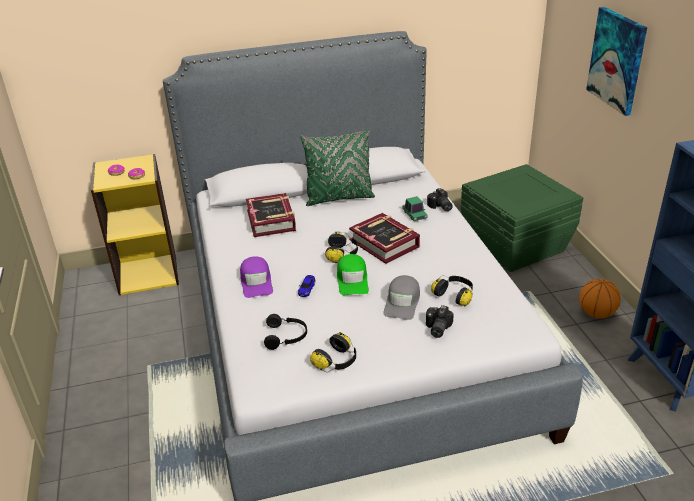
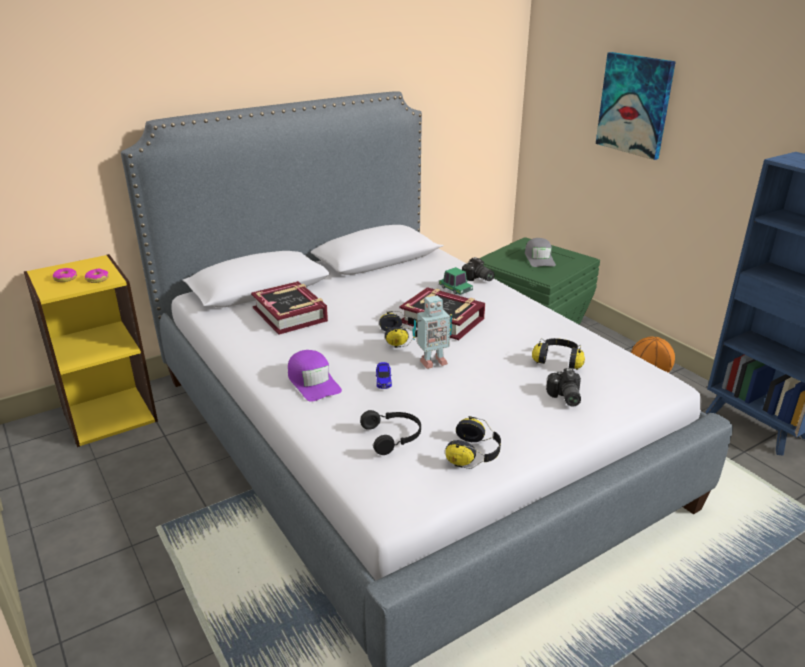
camera: 20 degrees left, 5 degrees down
(339, 198) = (358, 283): green pillow -> none
(352, 280) = (432, 362): green cap -> toy robot
(402, 302) = (505, 377): grey cap -> grey cap (539, 258)

